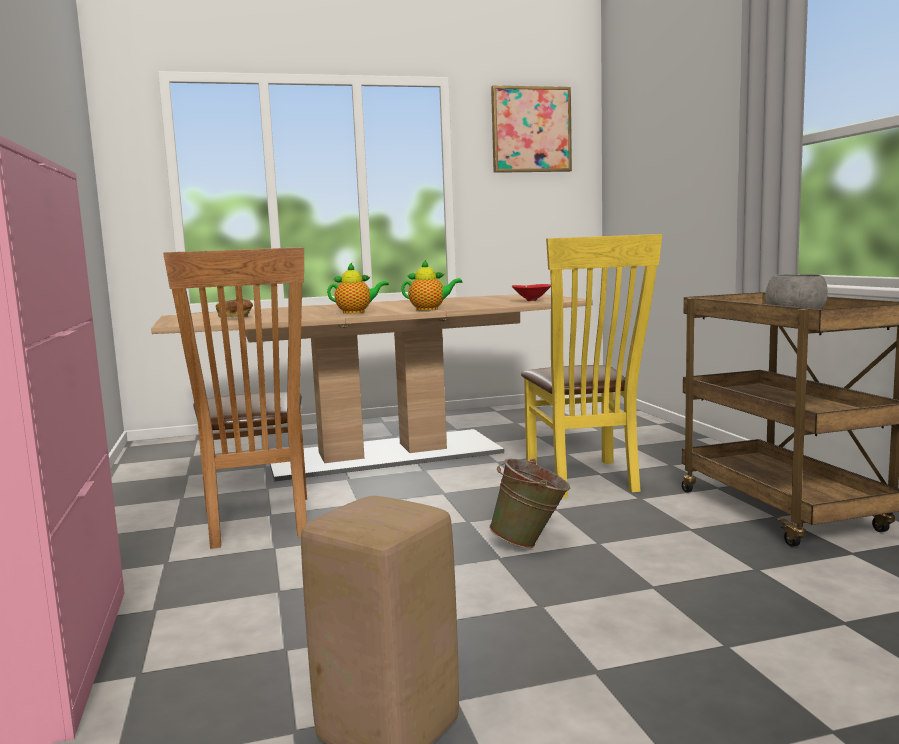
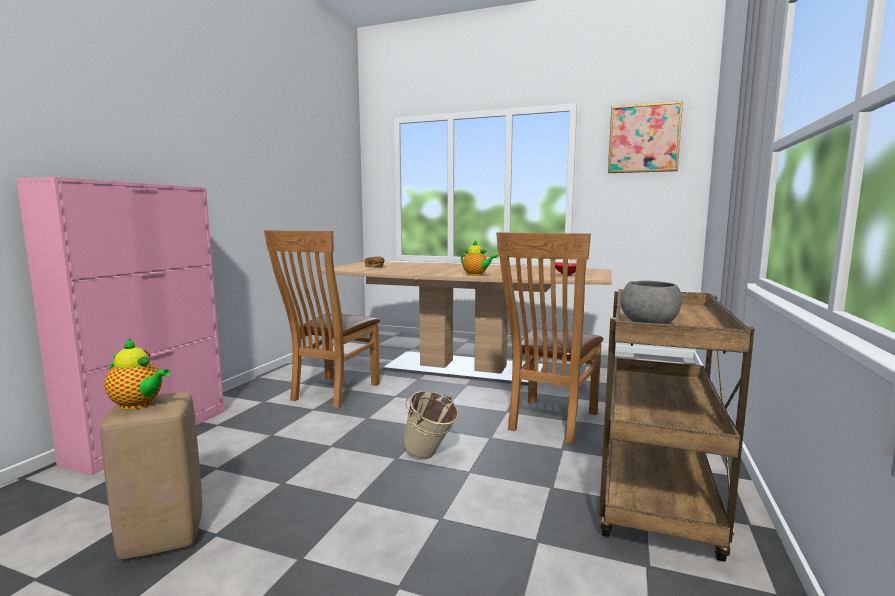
camera: 35 degrees right, 0 degrees up
(356, 312) = (435, 271): teapot -> teapot (139, 404)
(531, 544) = (430, 456): green bucket -> beige bucket
(585, 480) = (549, 422): yellow chair -> brown chair

